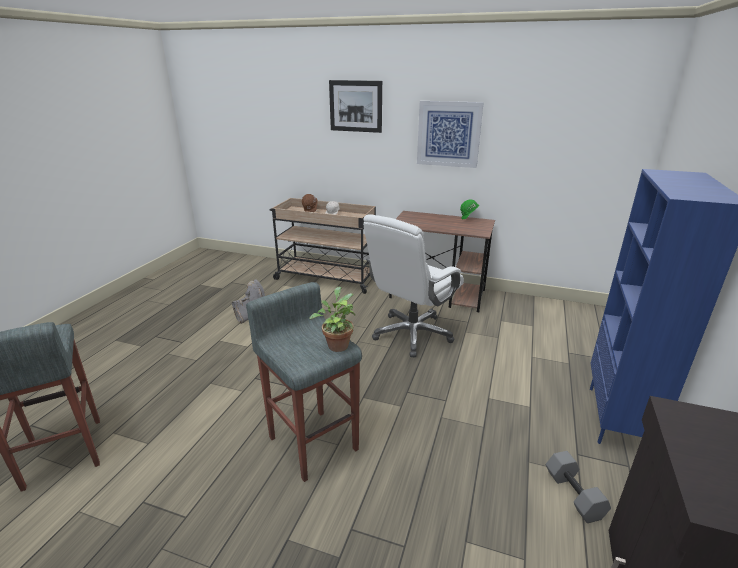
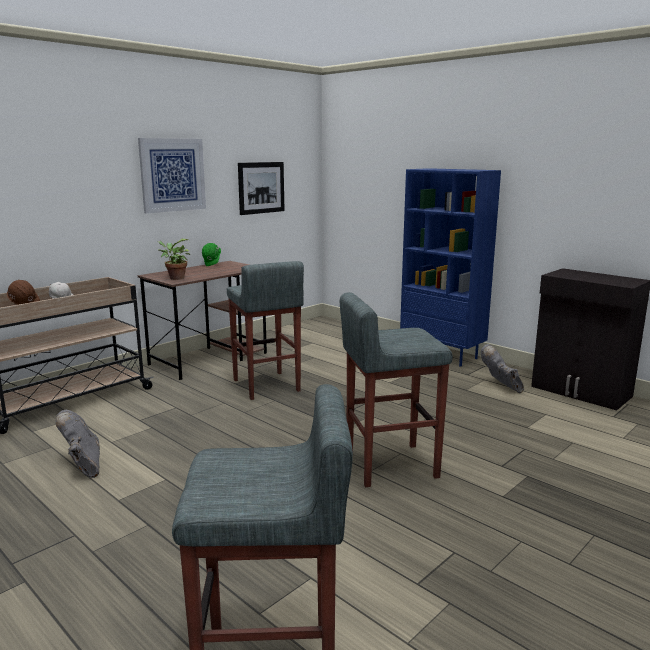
camera: 65 degrees left, 10 degrees down
(337, 344) = (409, 331): potted plant -> potted plant (175, 278)
(355, 106) = (55, 147): picture -> picture (261, 187)
(412, 334) = (265, 386): white office chair -> grey stool
(575, 495) = (501, 386): grey dumbbell -> grey boot

